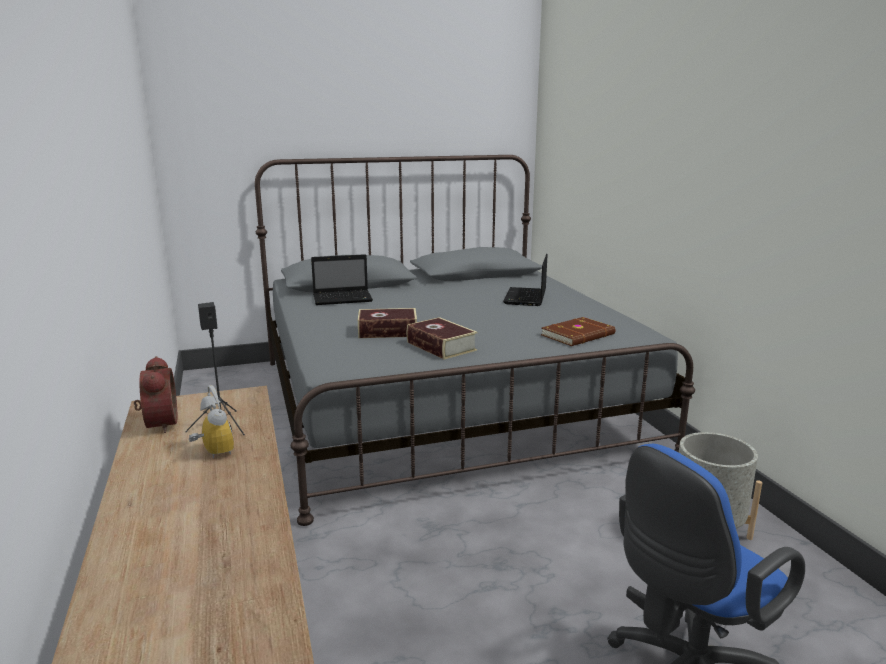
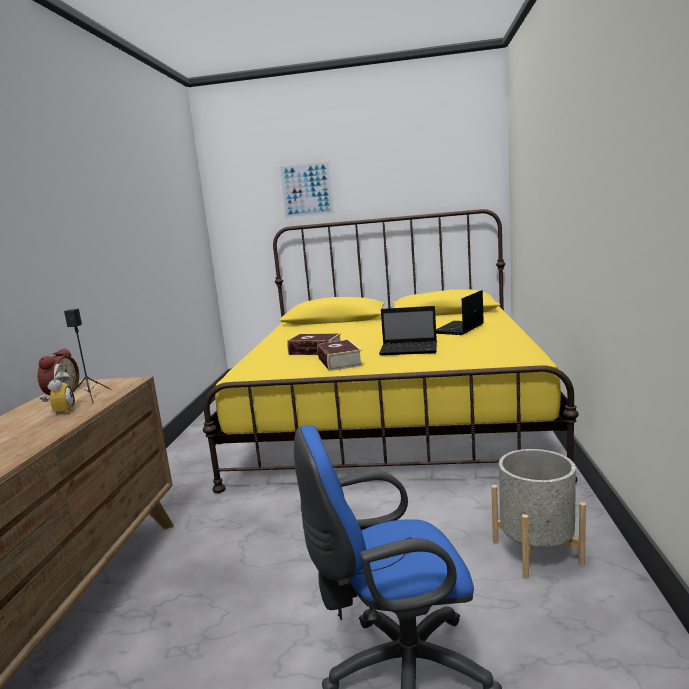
camera: 25 degrees right, 5 degrees down
(301, 112) = (306, 190): none -> picture
(344, 299) = (315, 329): laptop -> laptop (410, 350)
(444, 403) = (391, 418): grey bed -> yellow bed
(579, 335) = (465, 357): brown book -> none

